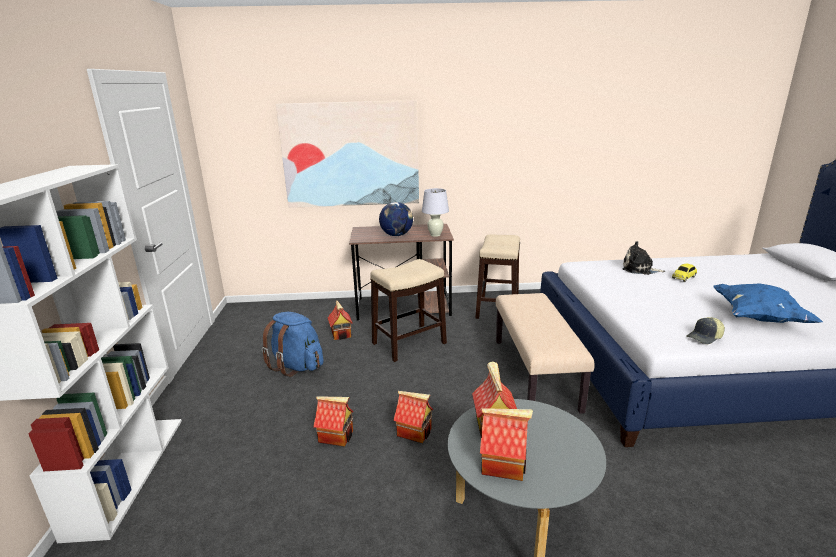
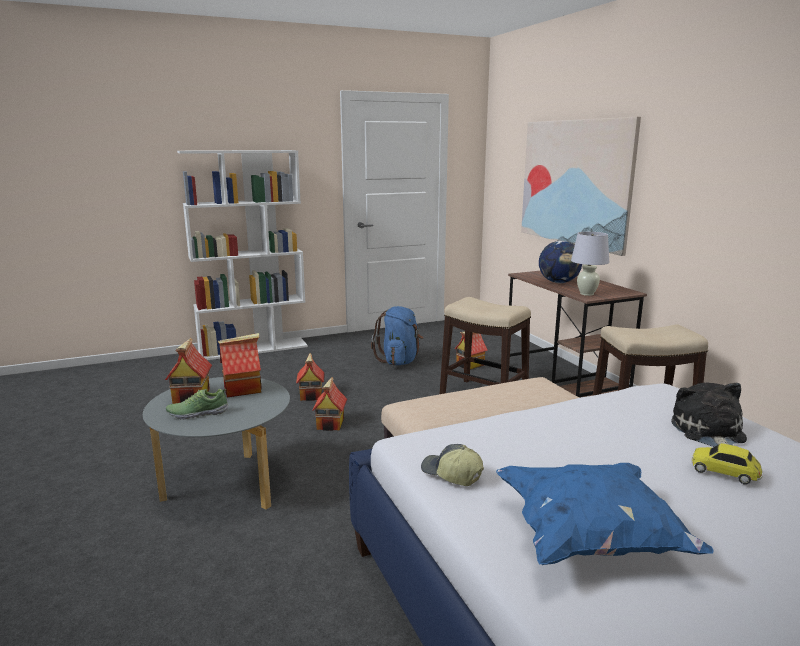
camera: 70 degrees right, 5 degrees down
(552, 460) = (197, 413): none -> shoe

